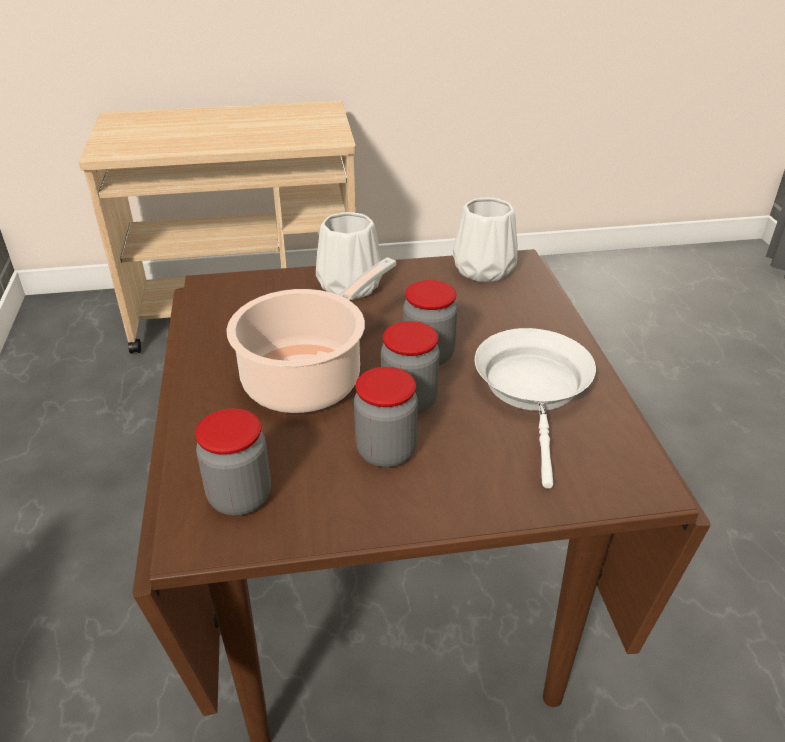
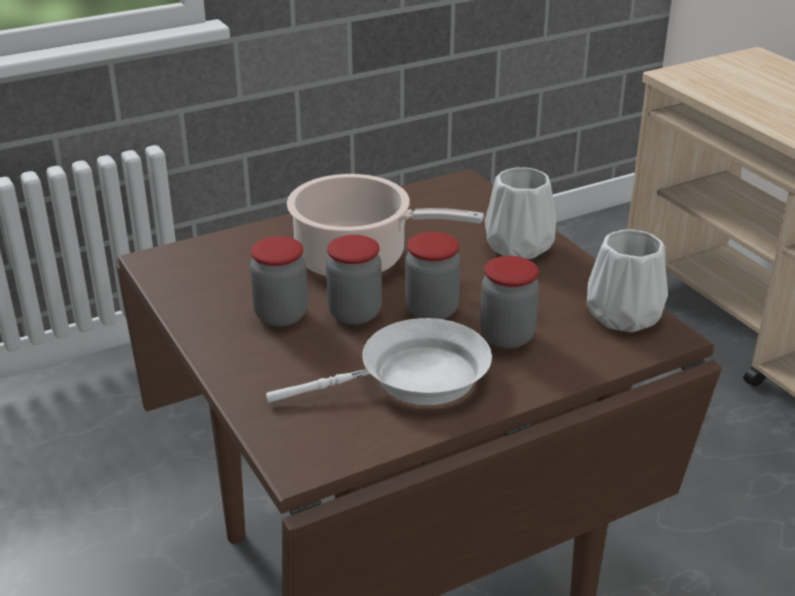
camera: 70 degrees right, 5 degrees down
(240, 497) = (202, 266): jar -> jar (507, 337)

